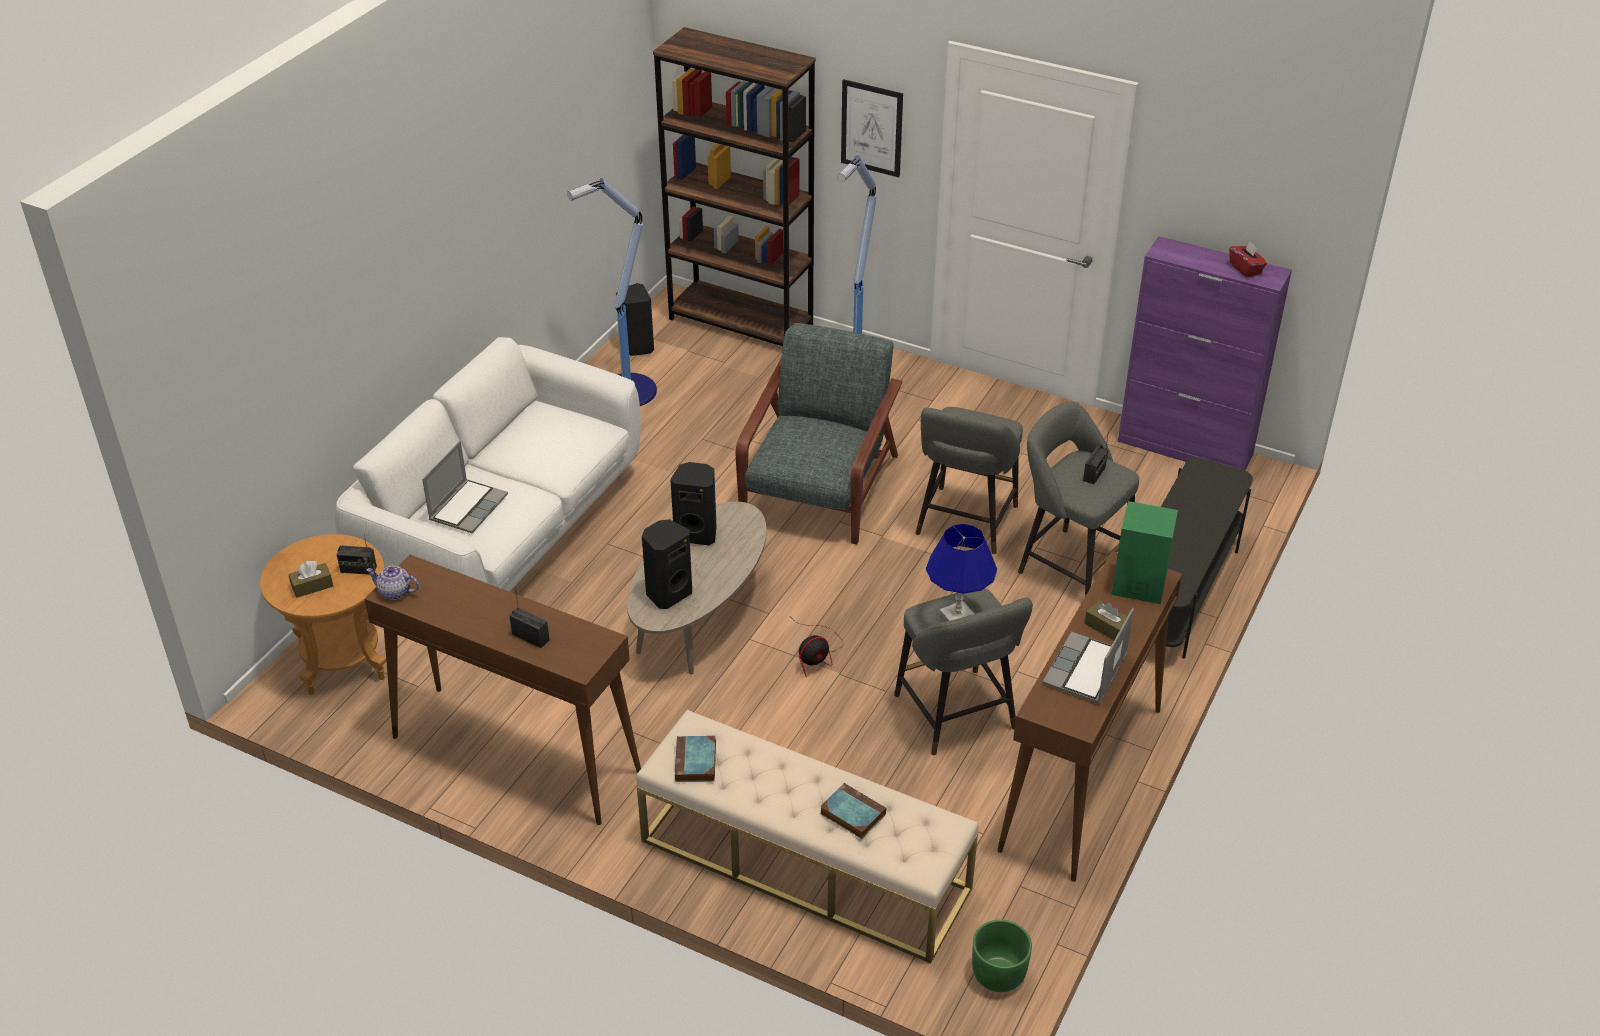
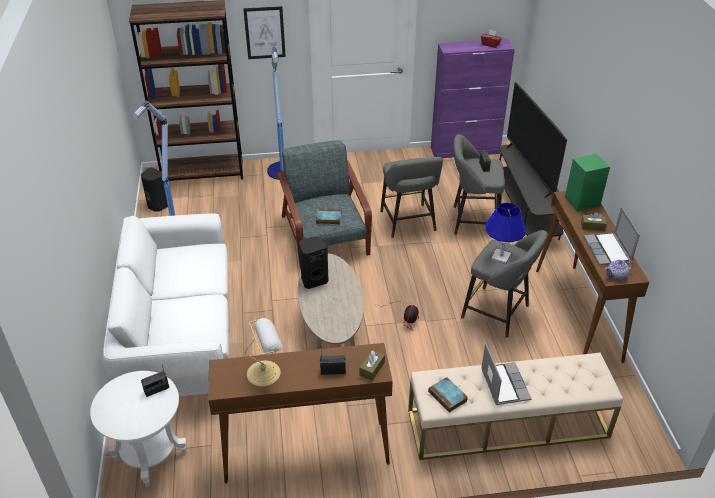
camera: 35 degrees left, 0 degrees up
(312, 586) = (136, 414): brown tissue box -> brown tissue box (372, 369)
(343, 662) = (150, 456): brown side table -> white side table
(395, 592) = (224, 386): teapot -> teapot (616, 275)
(454, 600) = (265, 372): none -> table lamp
(468, 507) = (178, 323): laptop -> laptop (504, 384)
(668, 593) = (331, 318): black speaker -> none
(851, 814) = (546, 380): book -> book (328, 218)
(998, 974) = (641, 425): green planter -> none
(1195, 516) = (530, 170): none -> television

